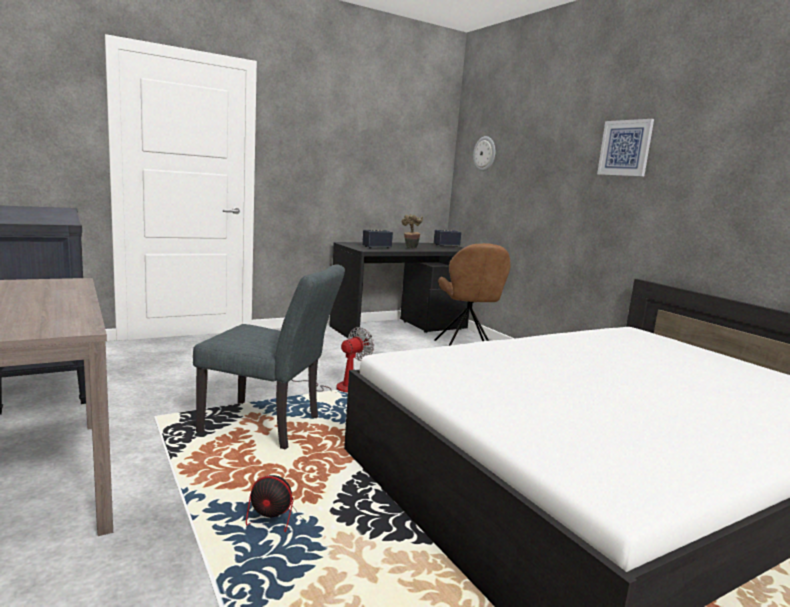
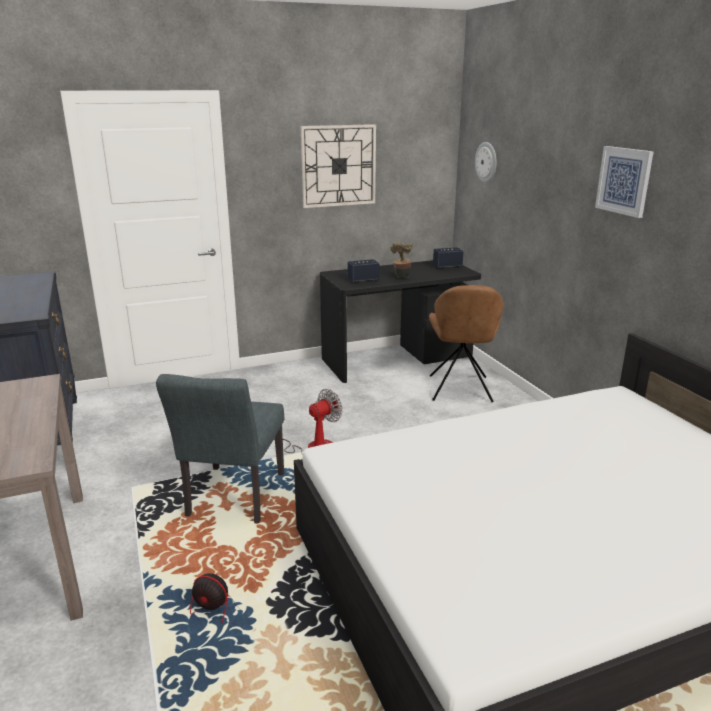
camera: 10 degrees right, 10 degrees up
(269, 426) = (232, 499): grey chair -> grey chair turned 75 degrees clockwise
(356, 146) = (338, 166): none -> wall clock

